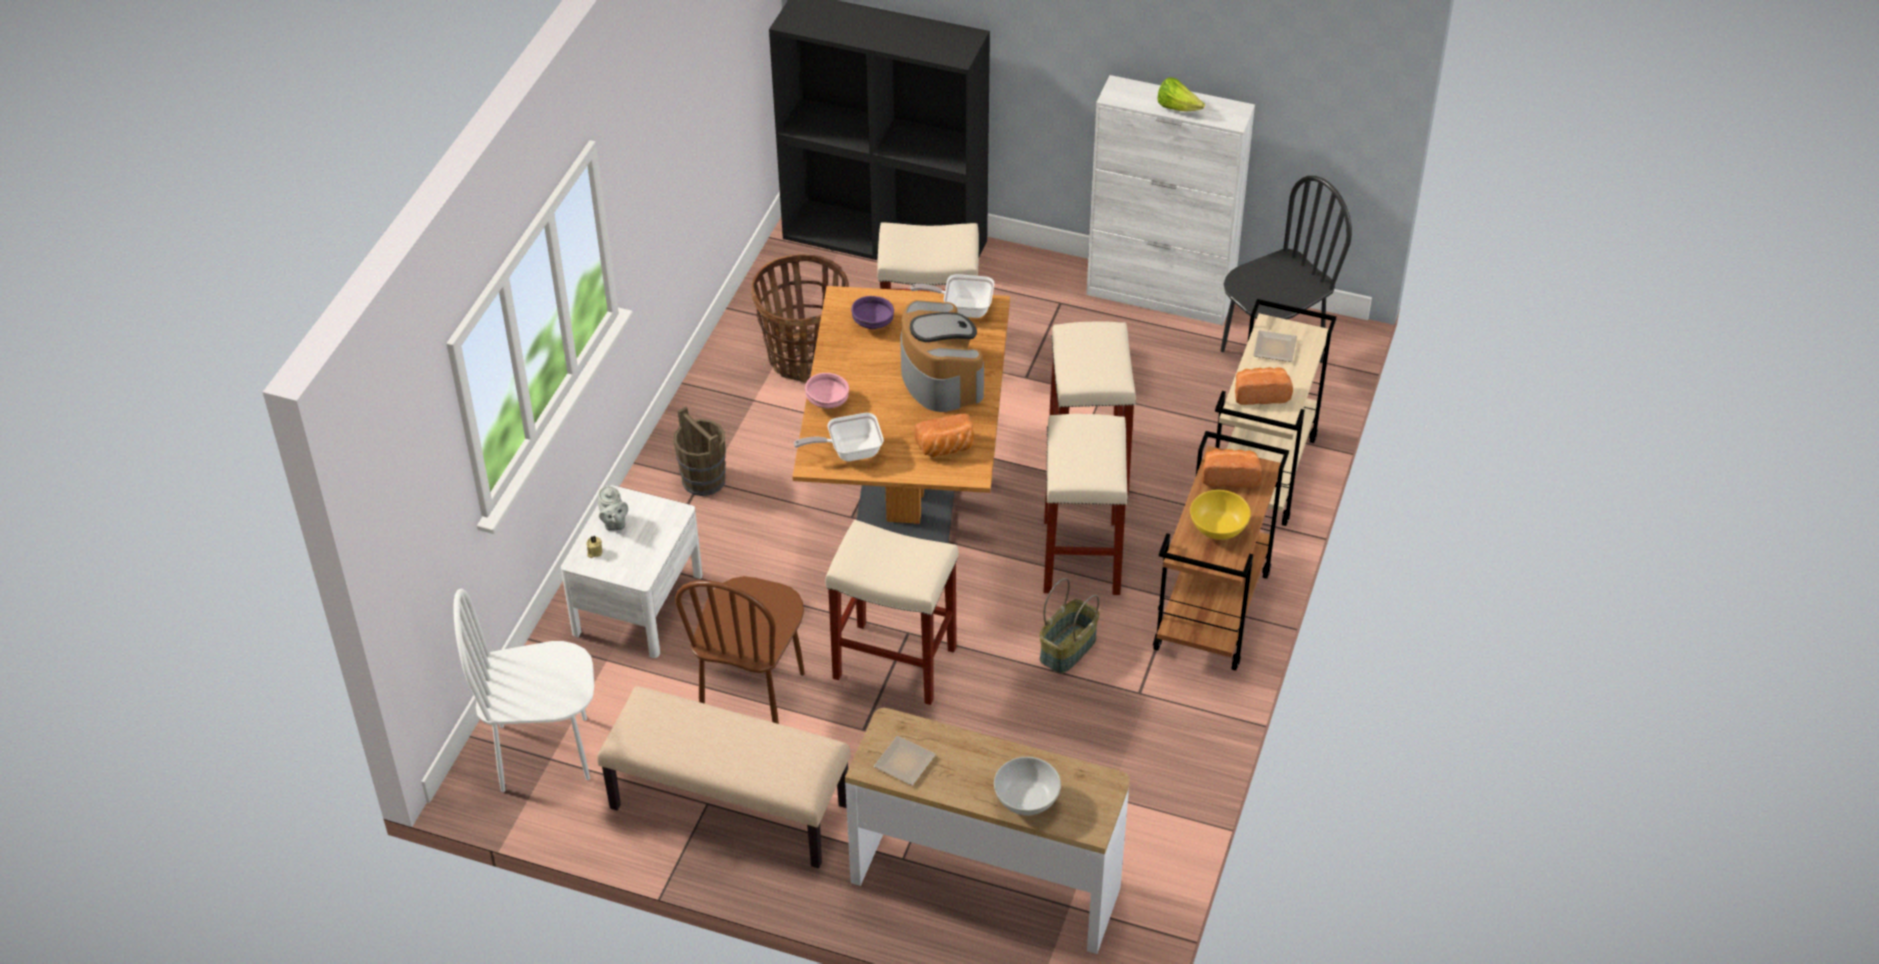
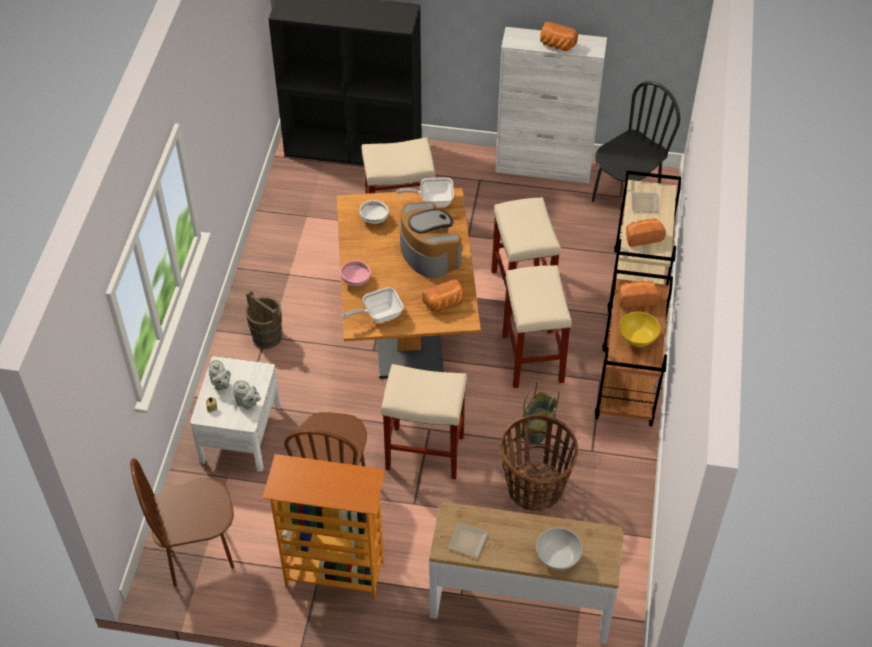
camera: 10 degrees left, 5 degrees up
(544, 753) = (198, 552): white chair -> brown chair
(646, 552) = (247, 403): none -> grey teapot
(728, 807) = (334, 574): beige bench -> bookcase
(804, 357) = (317, 239): basket -> basket (535, 487)
(873, 323) = (374, 218): purple bowl -> white bowl
(1177, 108) = (556, 45): lettuce -> bread

